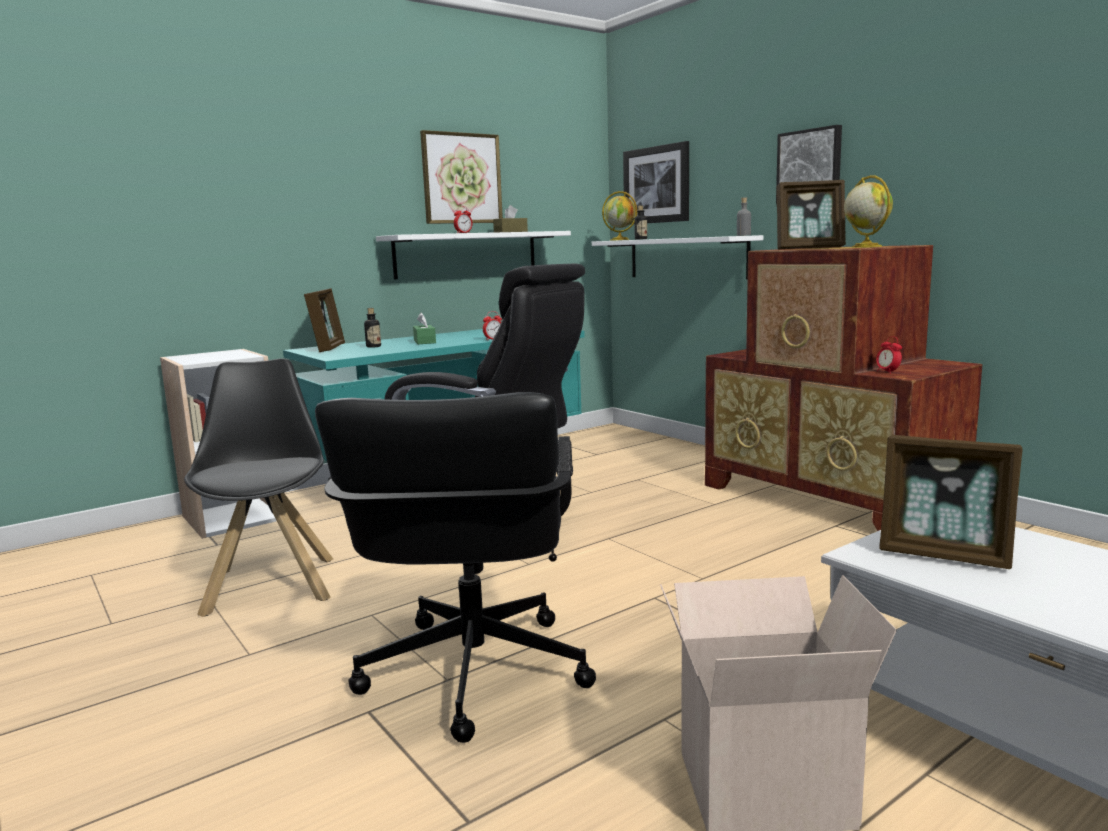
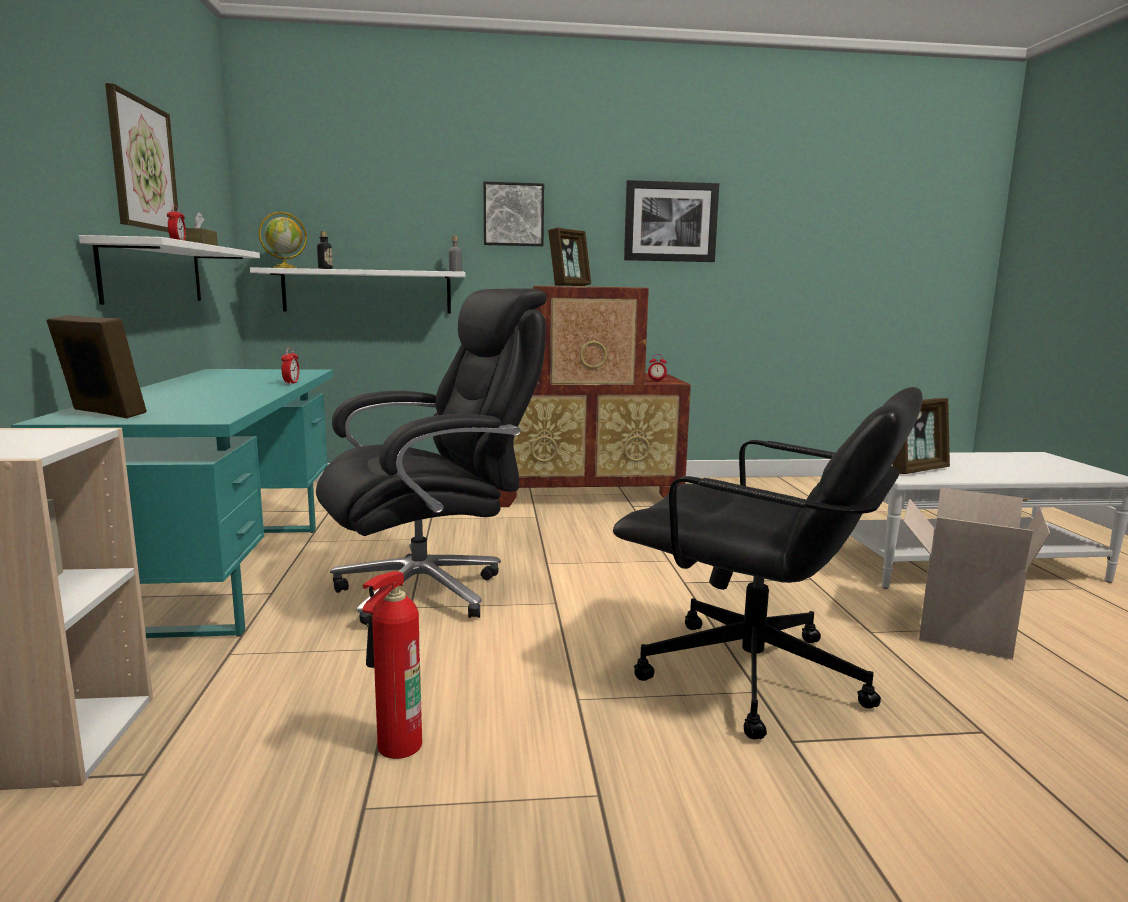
camera: 60 degrees left, 0 degrees up
(272, 583) = (394, 747): black chair -> fire extinguisher
(373, 346) = (172, 404): bottle -> none
(424, 342) = (211, 393): green tissue box -> none
(656, 185) = (317, 210): picture -> picture (670, 222)
(865, 247) = (619, 286): globe -> none

